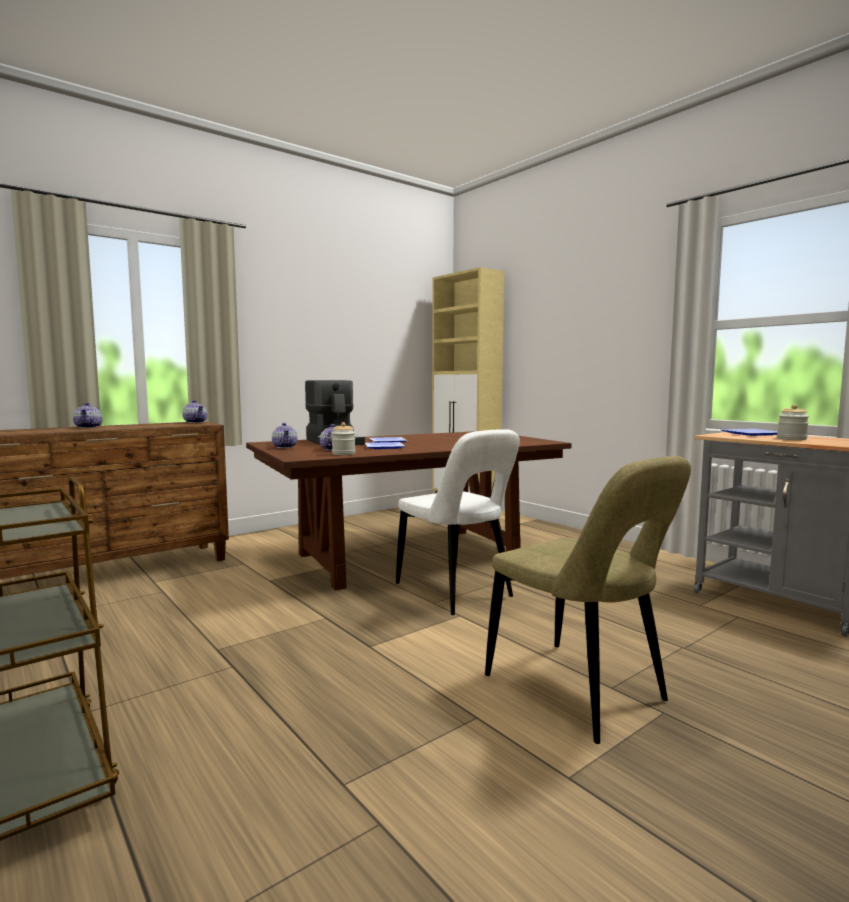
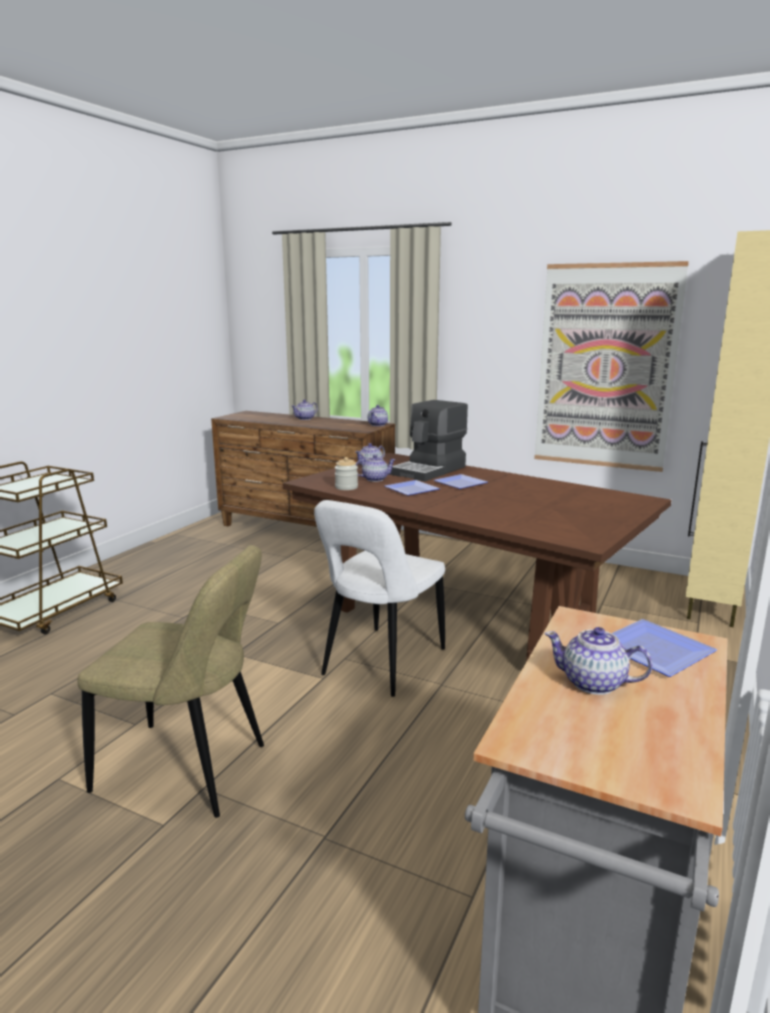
camera: 65 degrees right, 10 degrees up
(365, 359) = (605, 368): none -> picture
(580, 692) = (188, 770): beige chair -> beige chair turned 105 degrees counterclockwise
(791, 439) = (594, 683): jar -> teapot

